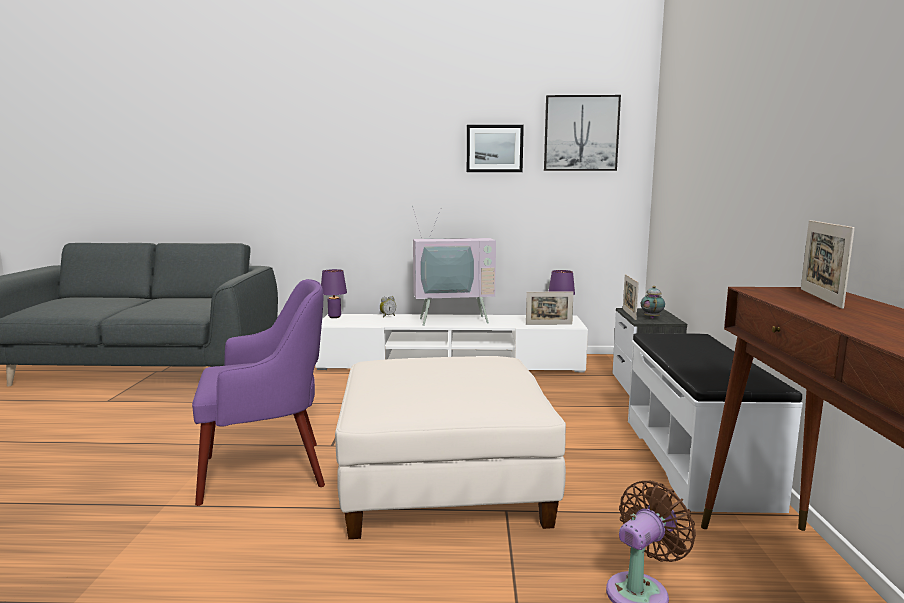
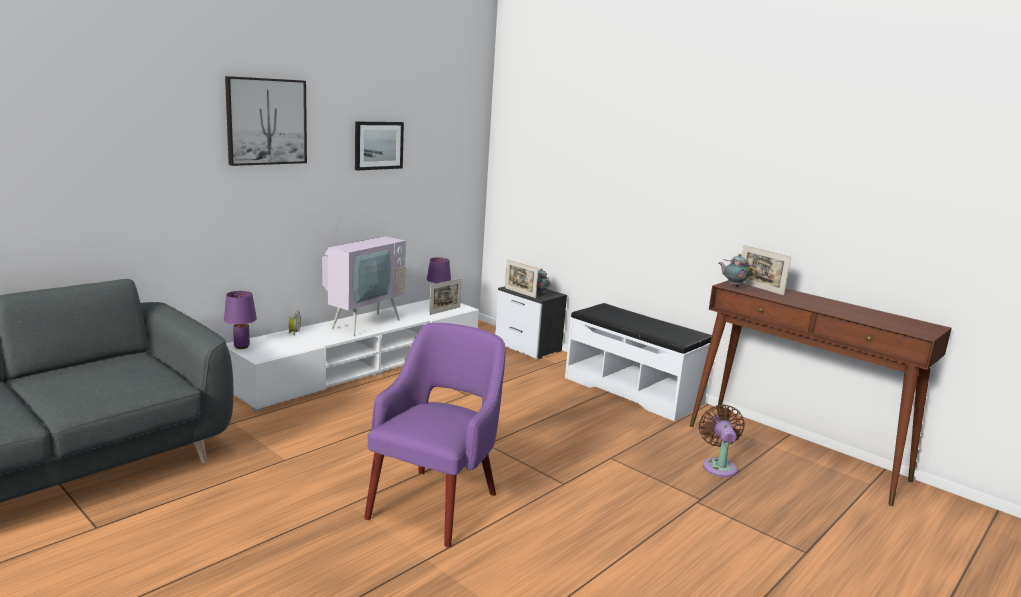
camera: 50 degrees left, 5 degrees up
(445, 482) = (553, 457): white ottoman -> none
(581, 133) = (443, 130): picture -> picture (266, 121)
(768, 291) = (733, 286): none -> teapot

